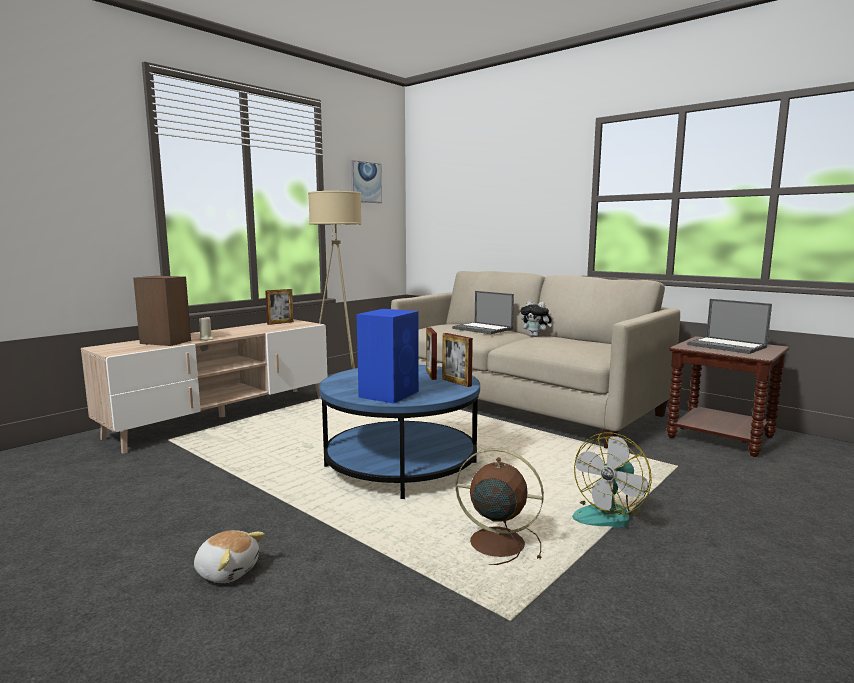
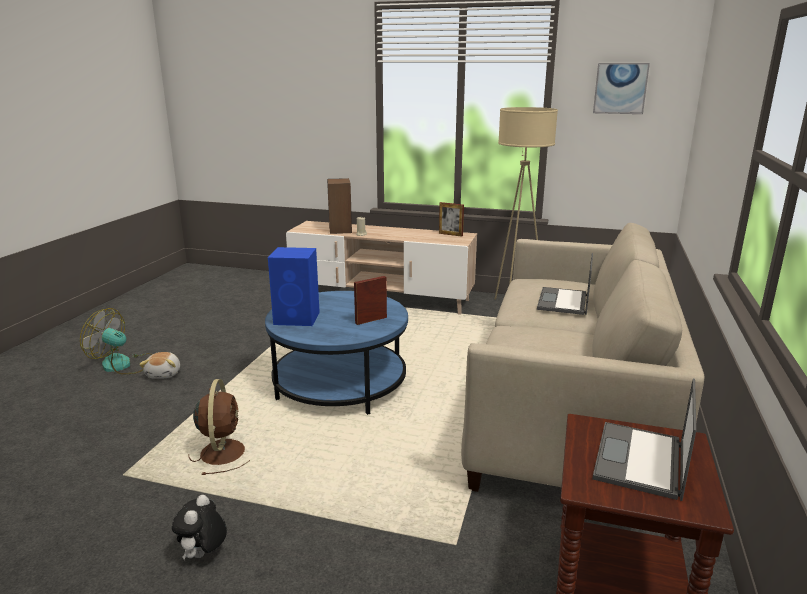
camera: 65 degrees right, 10 degrees up
(456, 382) = (352, 333): picture frame -> none
(535, 336) = (578, 333): plush toy -> plush toy (203, 555)
(608, 514) = (297, 502): fan -> fan (123, 365)

